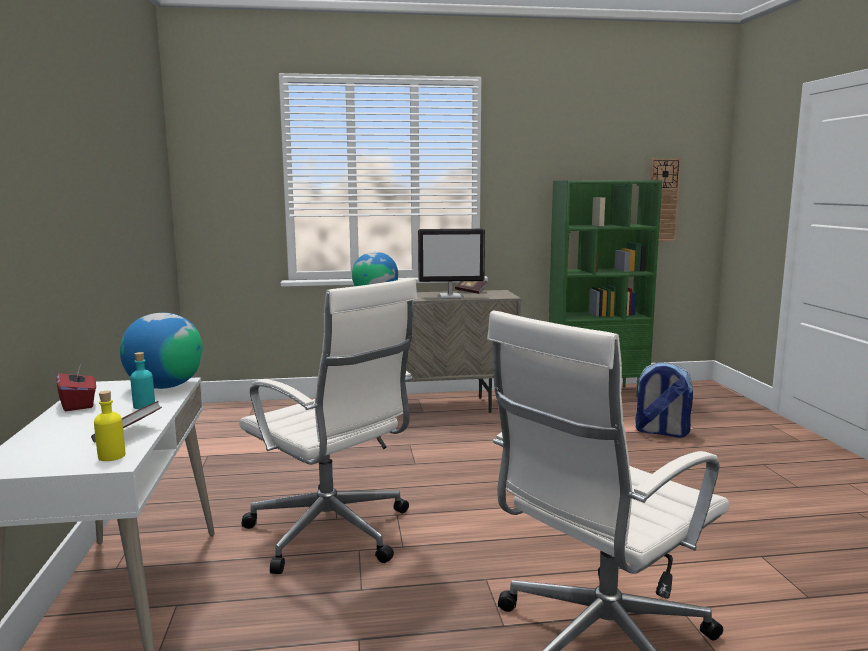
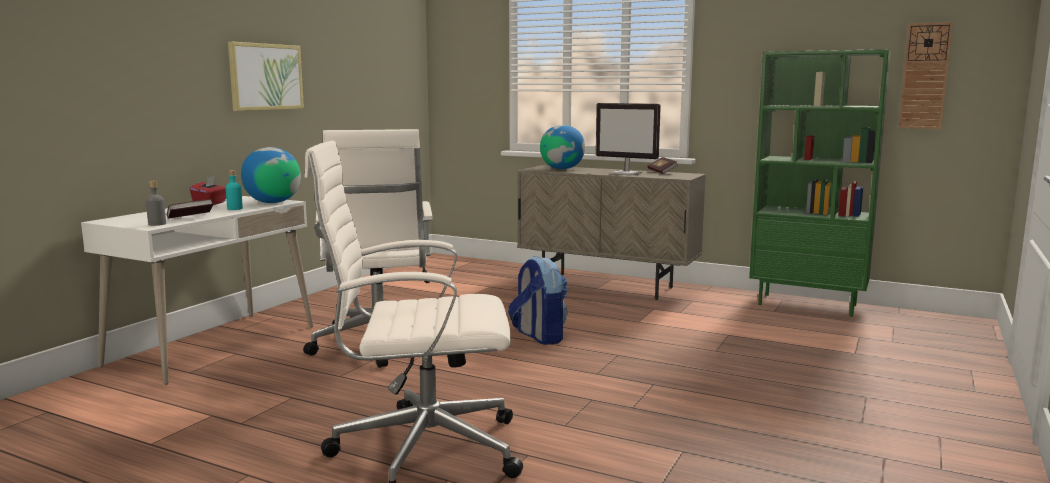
camera: 35 degrees right, 0 degrees up
(81, 214) = (266, 77): none -> picture
(111, 456) = (157, 224): yellow bottle -> grey bottle
(660, 432) = (804, 347): backpack -> backpack (539, 336)

